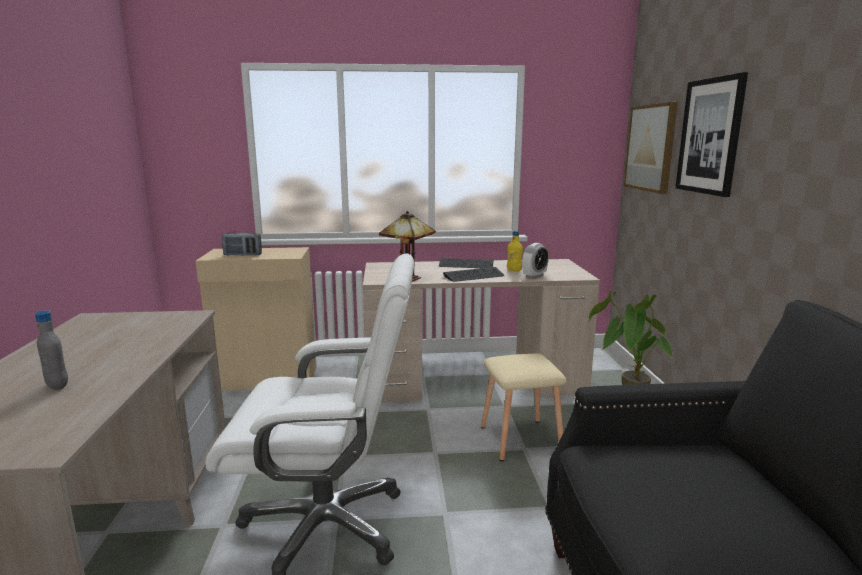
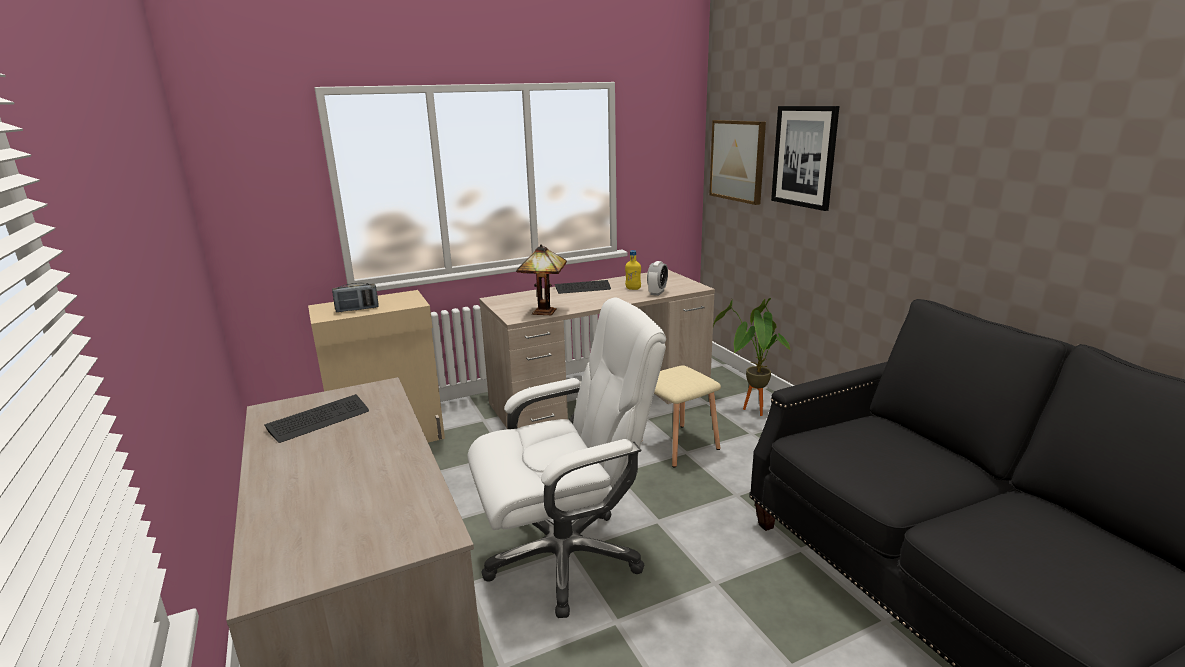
camera: 20 degrees left, 5 degrees up
(57, 385) = (354, 482): grey bottle -> none
(474, 276) = (603, 300): keyboard -> keyboard (319, 420)

